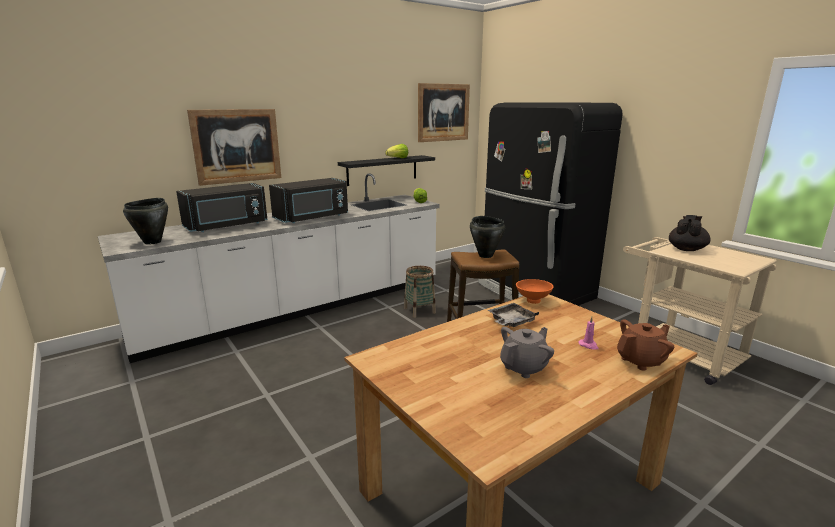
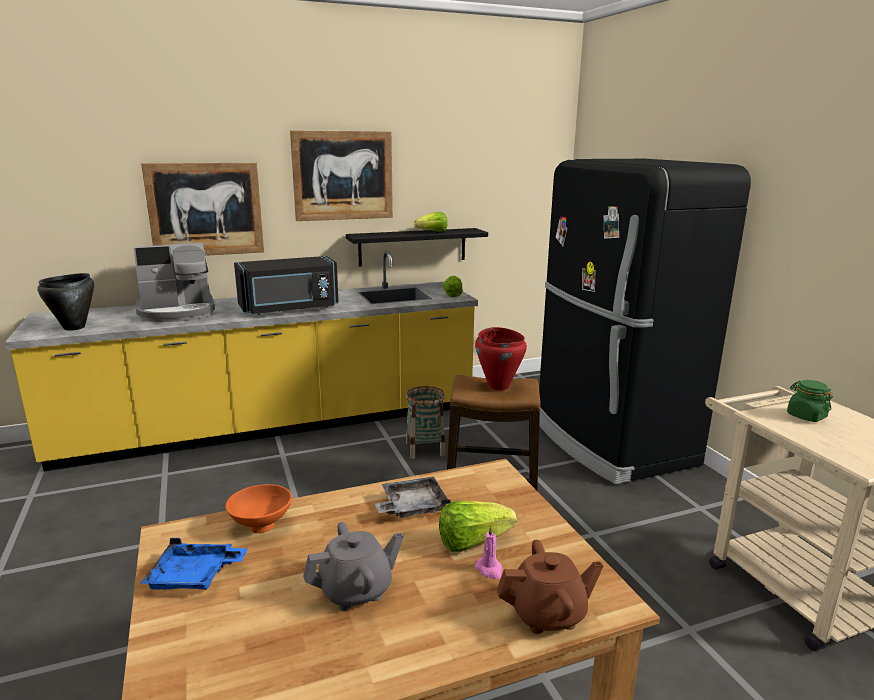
camera: 15 degrees right, 0 degrees up
(227, 226) = (178, 312): black microwave -> coffee machine
(299, 308) = (275, 425): white counter -> yellow counter
(414, 377) = (195, 576): none -> blue tray
(443, 112) = (511, 168): picture -> picture (343, 176)
(485, 255) = (499, 386): black cooking pot -> red cooking pot
(532, 301) = (477, 475): orange bowl -> orange bowl (259, 526)
(565, 334) = (472, 542): none -> lettuce
(686, 249) = (806, 416): black teapot -> green jar

